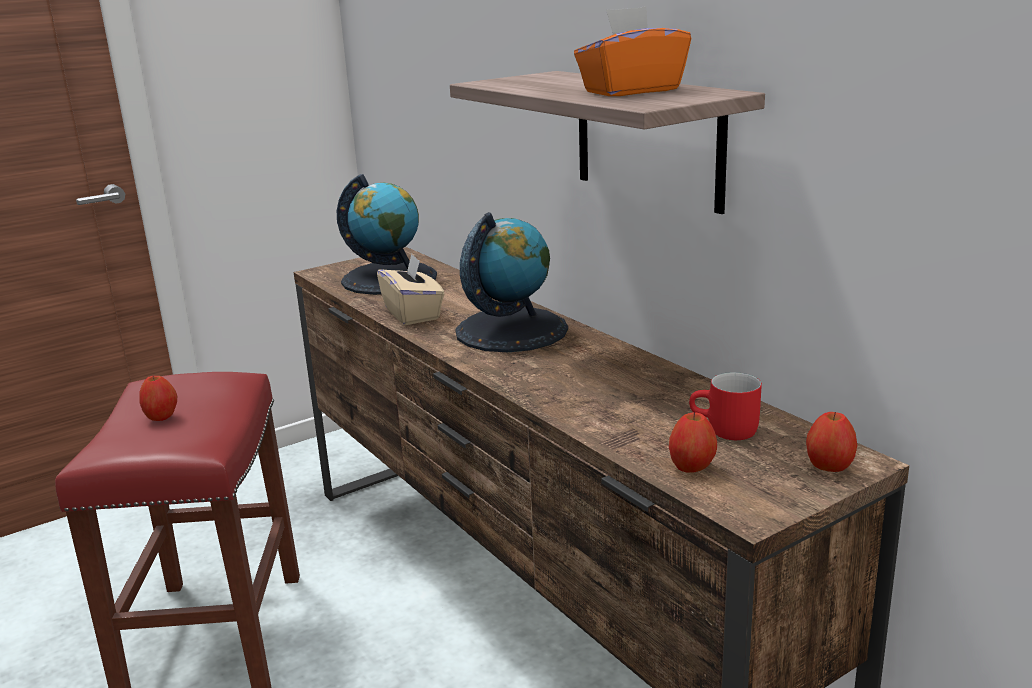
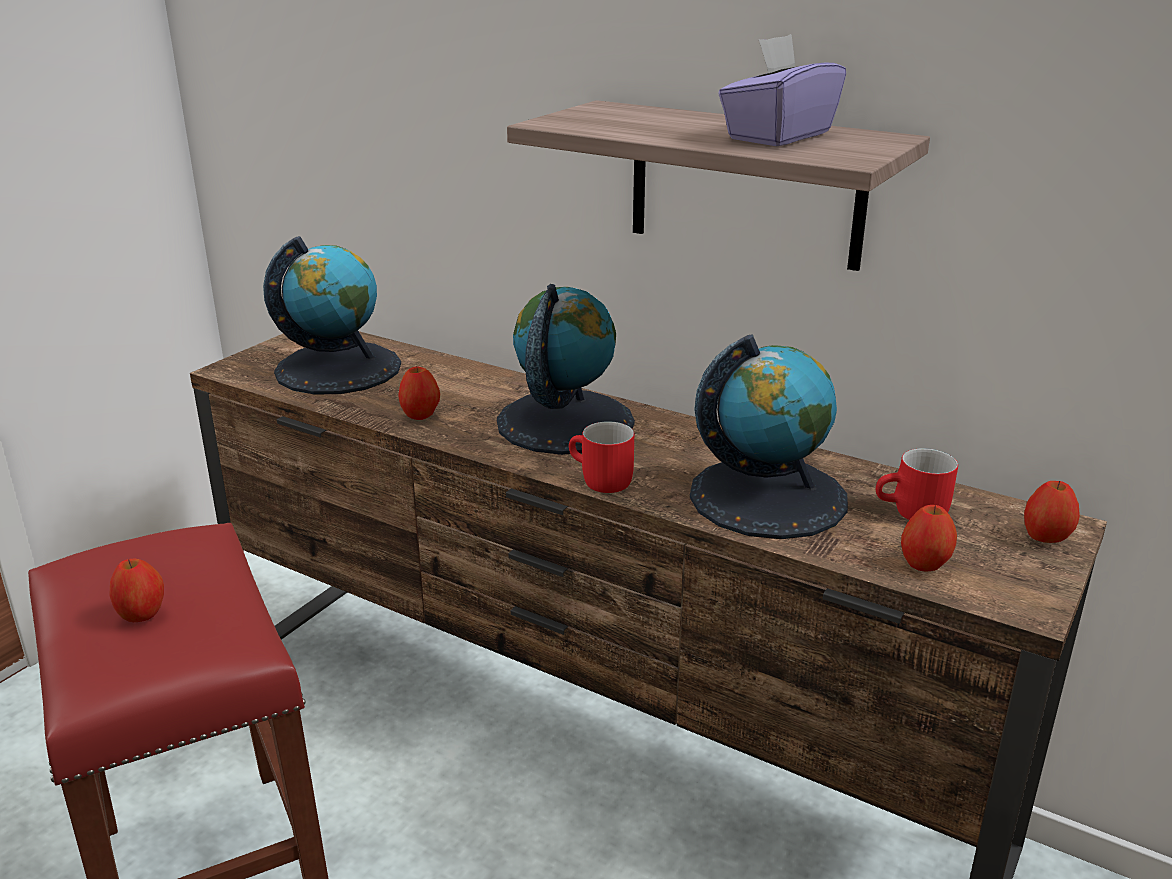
camera: 25 degrees left, 5 degrees up
(413, 314) = (420, 415): beige tissue box -> apple
(492, 372) = (598, 481): none -> red mug
(613, 400) = (768, 496): none -> globe
(631, 91) = (778, 136): orange tissue box -> purple tissue box

